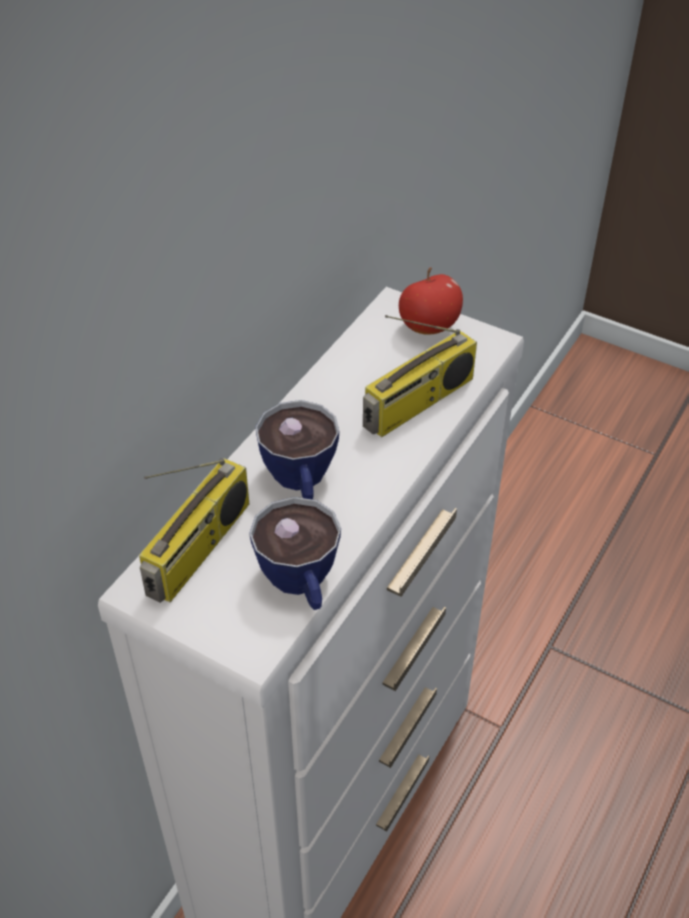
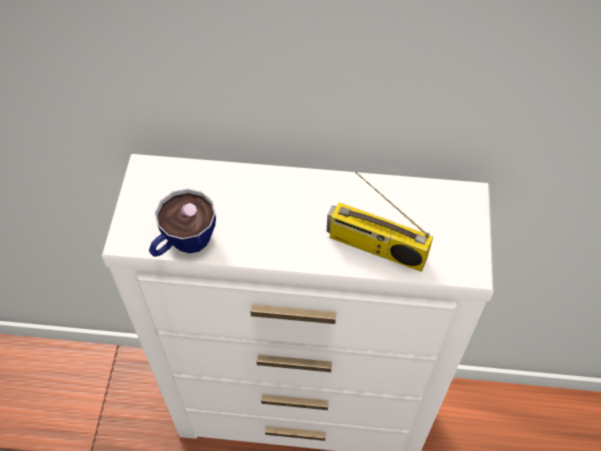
camera: 65 degrees right, 10 degrees up
(199, 550) = (186, 182): radio -> none
(301, 481) = (266, 210): cup -> none
(429, 327) = (460, 225): apple -> none

